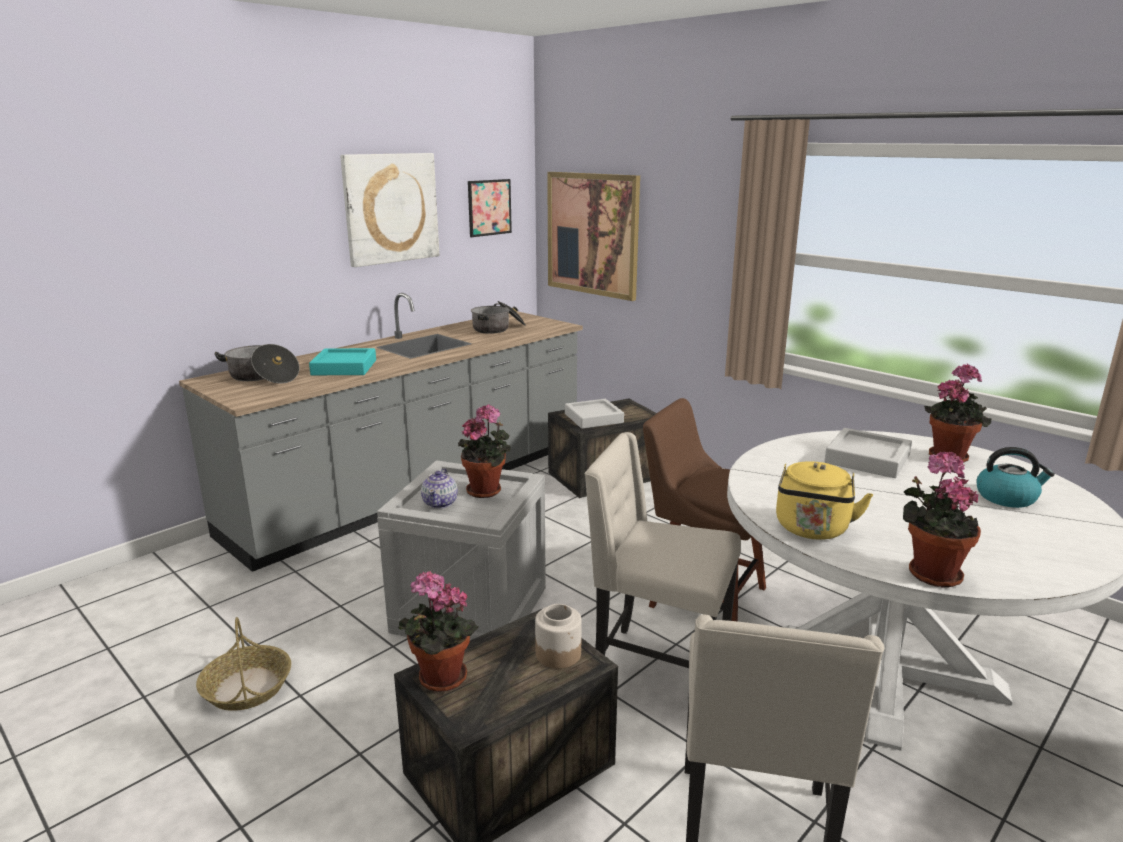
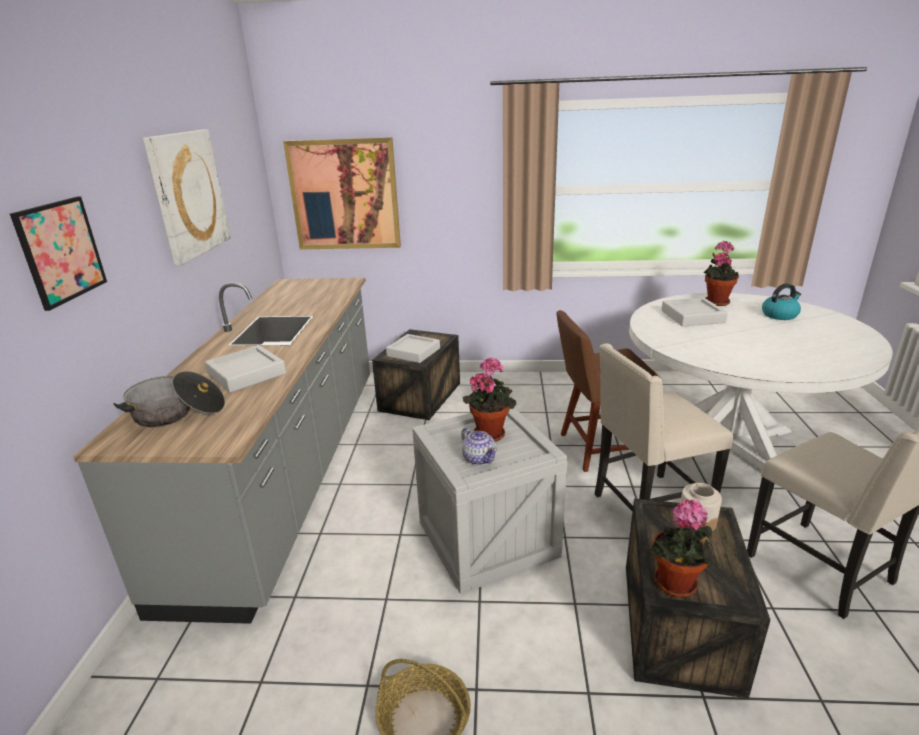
camera: 40 degrees left, 5 degrees up
(344, 367) = (246, 374): turquoise tray -> grey tray
(489, 207) = (245, 182): picture -> picture (61, 251)
(498, 328) = (303, 297): cooking pot -> none
(812, 530) = (762, 367): yellow kettle -> none
(930, 573) = (842, 367): potted plant -> none

